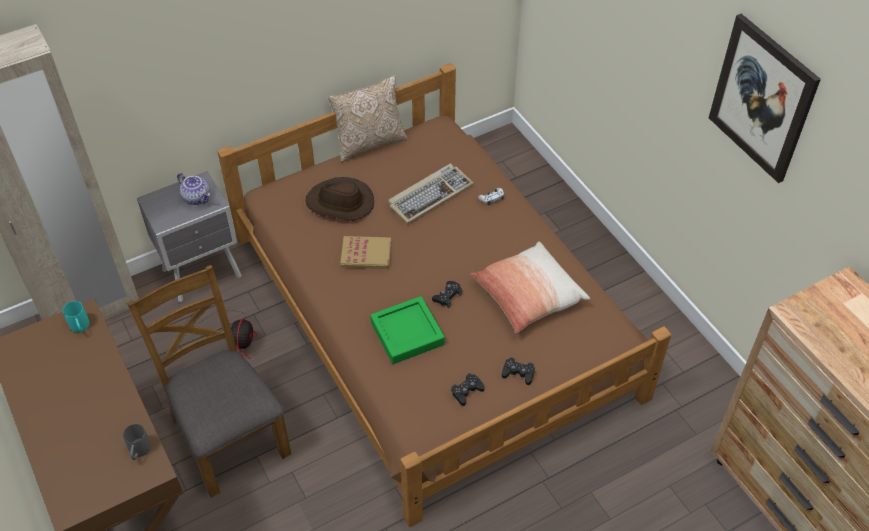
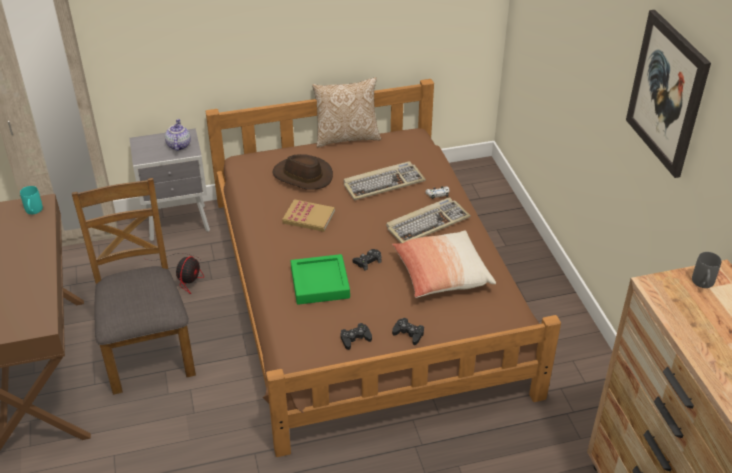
camera: 15 degrees right, 10 degrees down
(139, 452) = (36, 309): grey mug -> grey mug (702, 284)
(197, 198) = (178, 145): teapot -> teapot turned 150 degrees counterclockwise
(493, 236) = (427, 223): none -> keyboard

